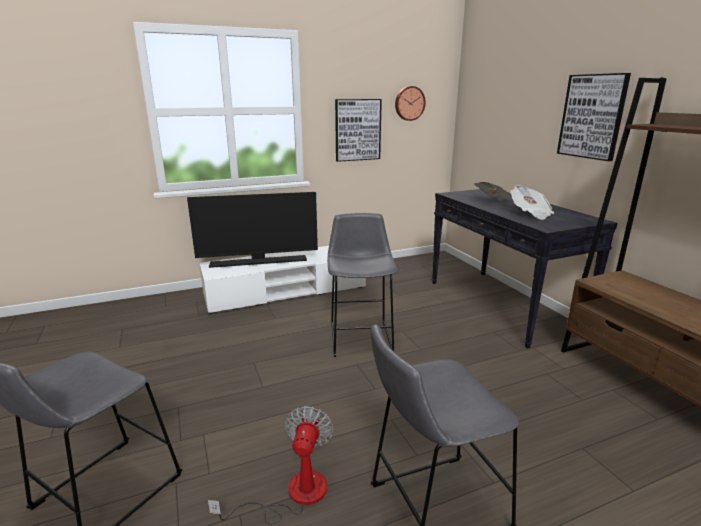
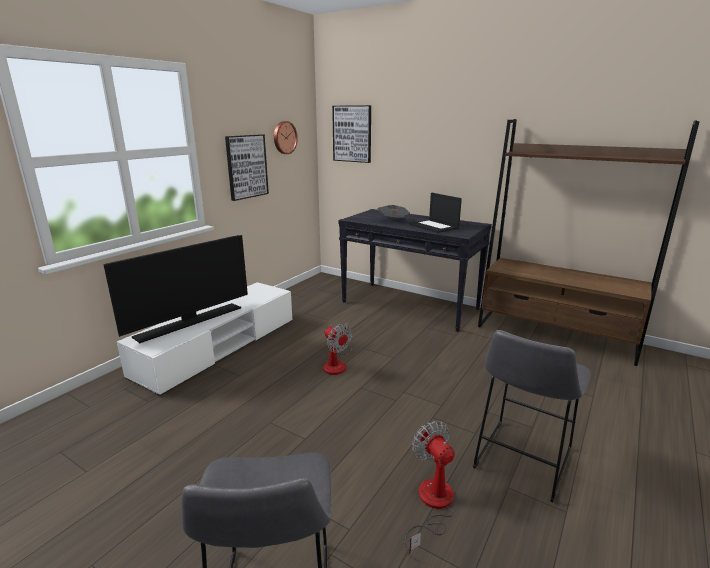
camera: 35 degrees left, 0 degrees up
(361, 336) = (337, 363): grey stool -> fan
(530, 214) = (434, 226): newspaper -> laptop
(592, 116) = (460, 146): picture -> picture (352, 134)

